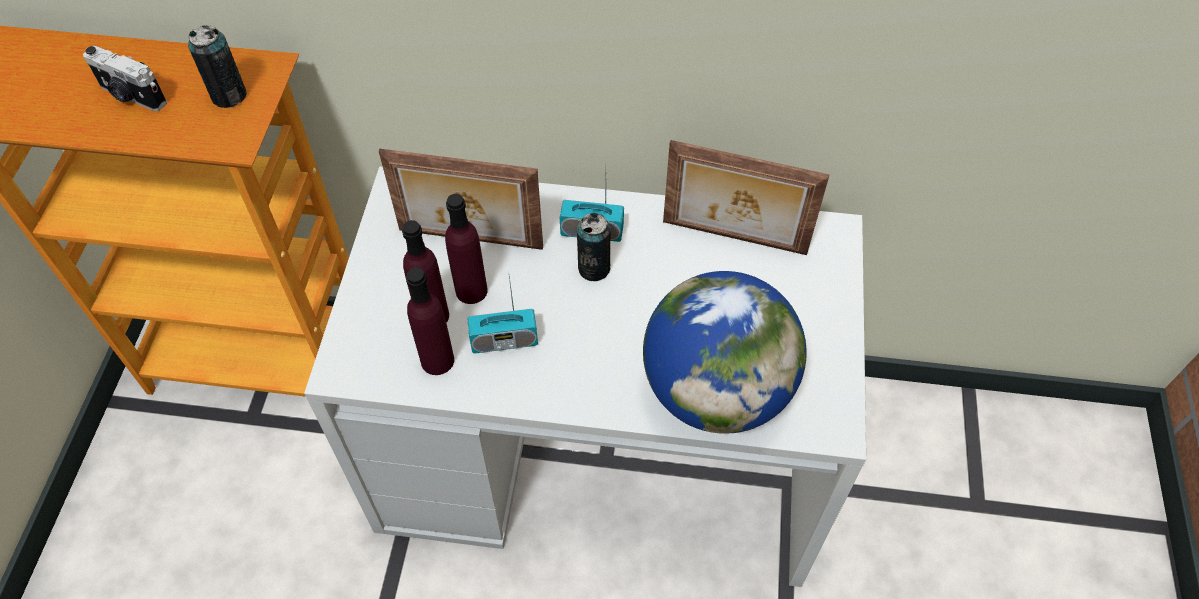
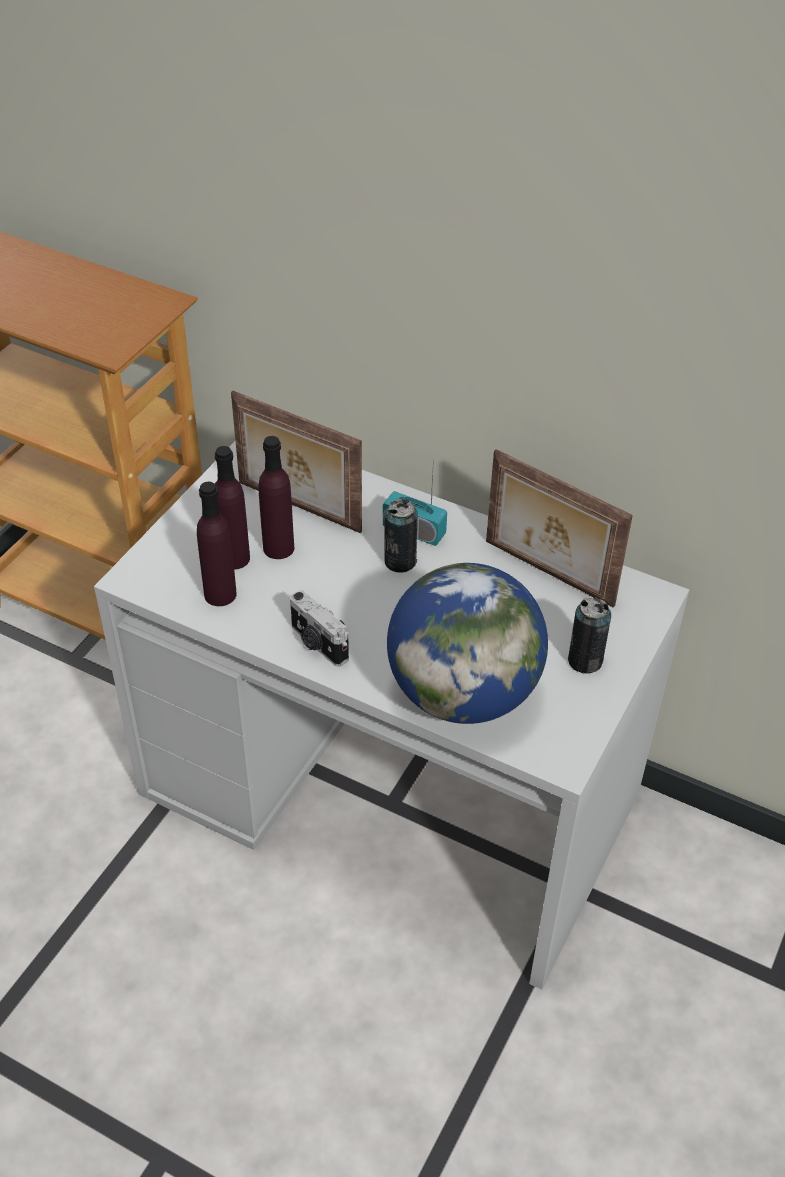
camera: 20 degrees right, 10 degrees down
(132, 96) = (46, 296): camera -> camera (317, 644)
(229, 96) = (124, 315): can -> can (585, 661)
(504, 341) = (287, 596): radio -> none

